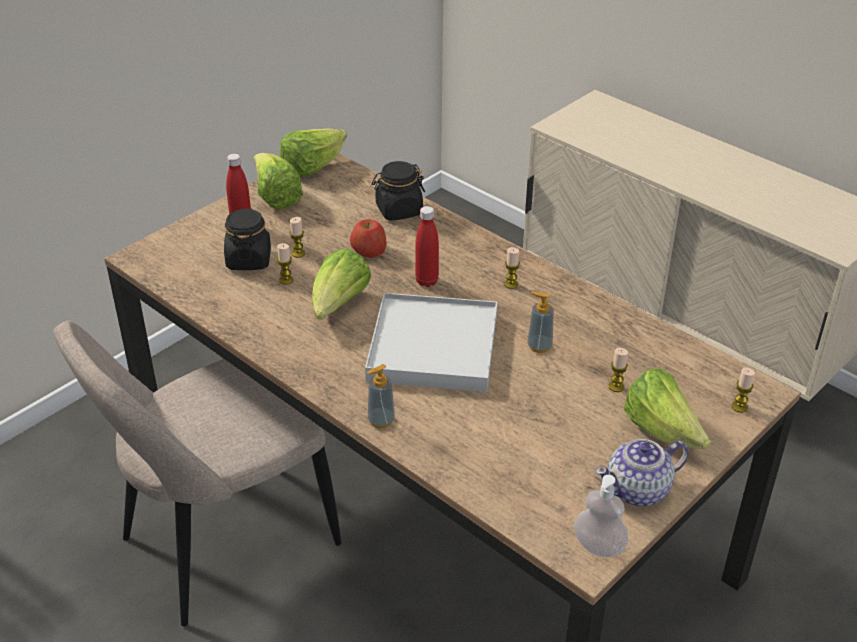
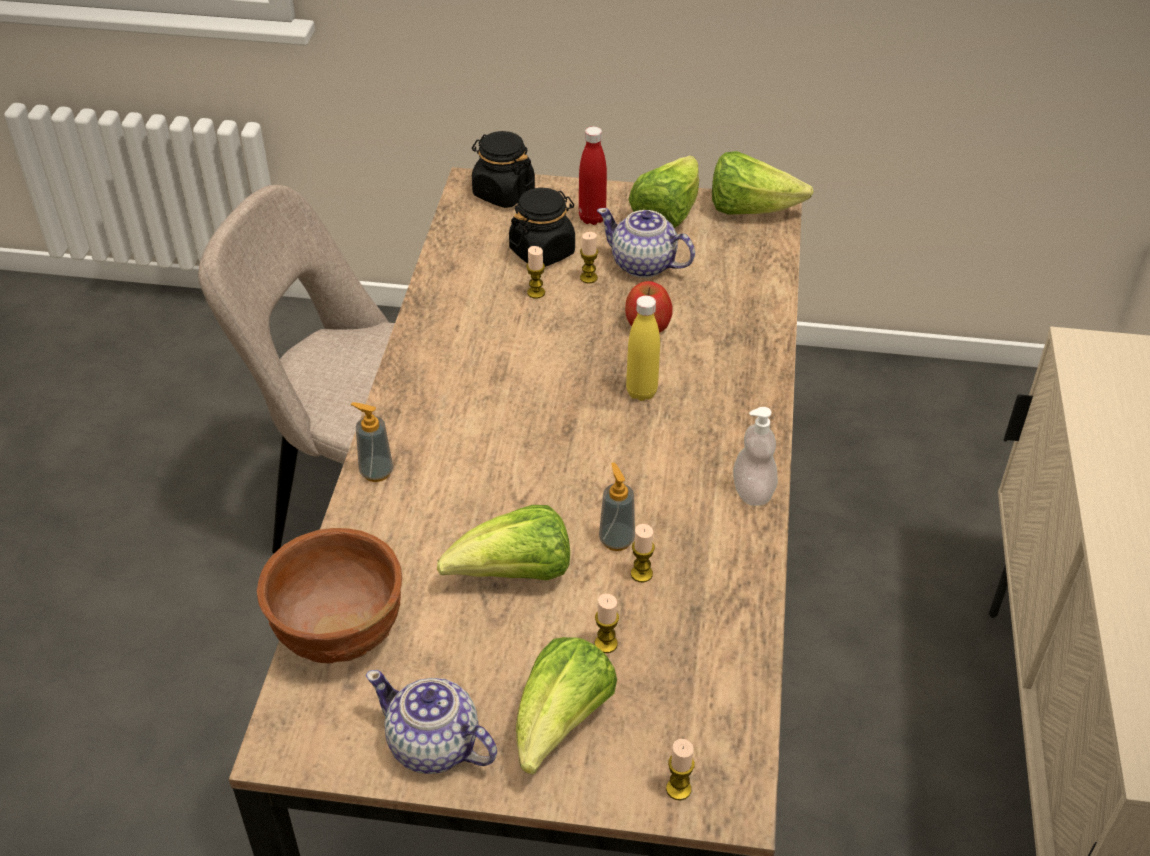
camera: 55 degrees right, 5 degrees up
(313, 228) = (644, 265): none -> teapot
(339, 305) = (532, 349): lettuce -> lettuce (515, 575)
(398, 210) = (747, 308): black jar -> black jar (503, 193)
(426, 281) = (641, 392): red bottle -> yellow bottle
(433, 347) = (531, 453): white tray -> none
(511, 284) = (708, 462): candle -> candle (641, 574)
(511, 495) = (339, 632): none -> brown bowl
(599, 546) = (312, 748): soap dispenser -> soap dispenser (753, 491)

